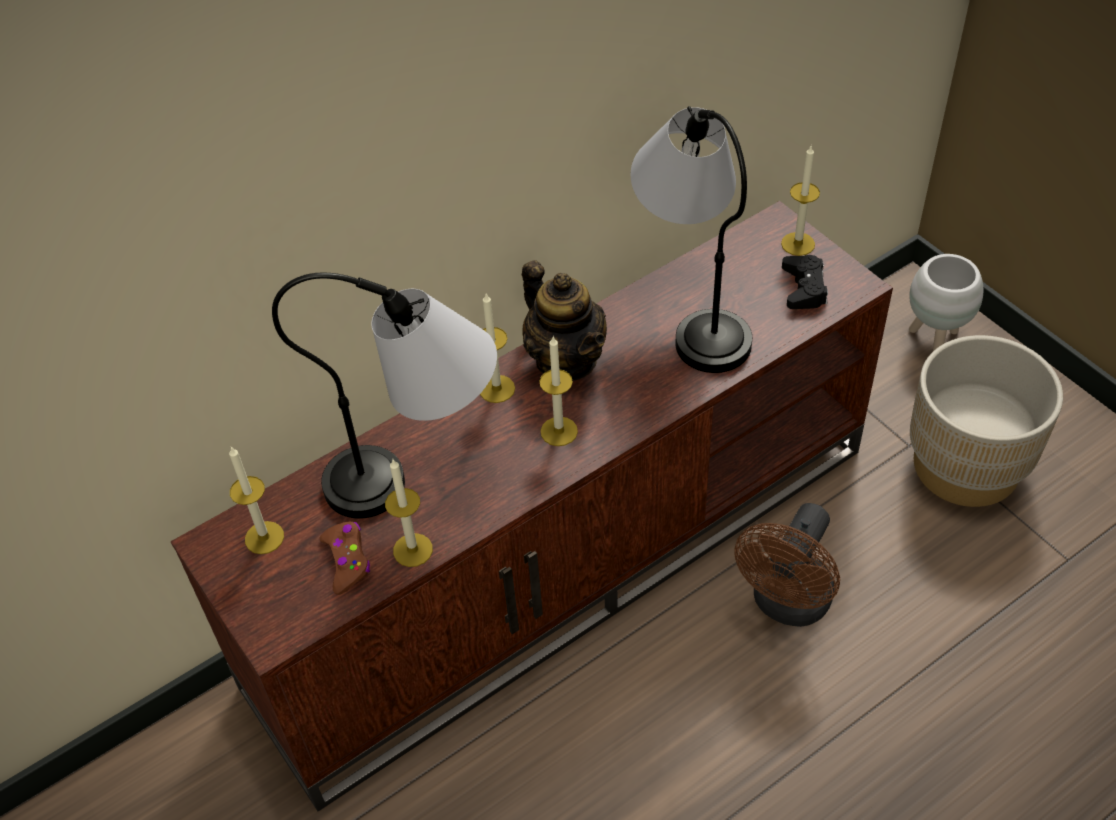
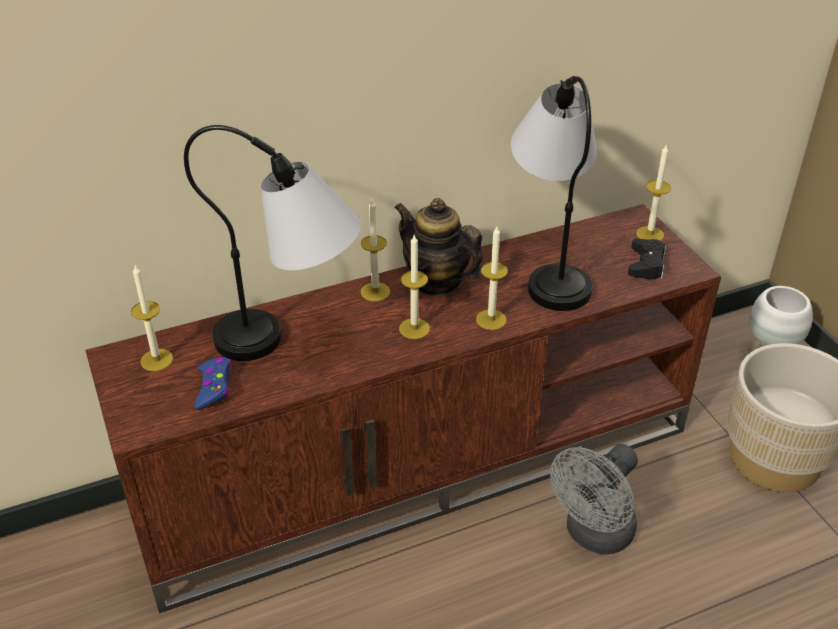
camera: 10 degrees right, 10 degrees down
(347, 561) = (214, 387): brown game controller -> blue game controller
(413, 550) = (268, 389): candle -> candle (491, 319)
(566, 360) = (437, 281): teapot -> teapot turned 150 degrees clockwise
(787, 605) = (593, 535): brown fan -> grey fan

